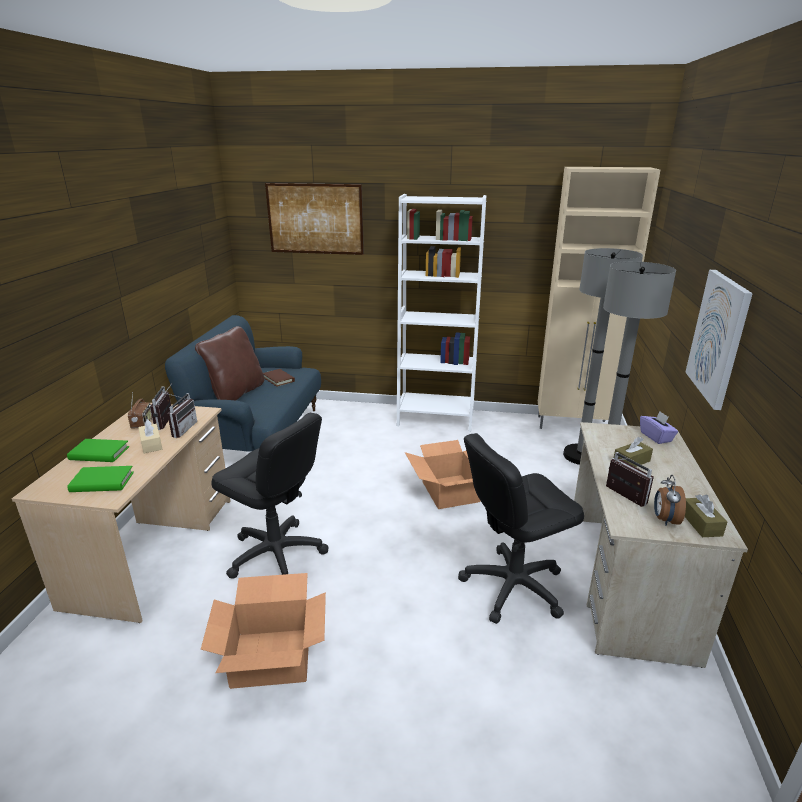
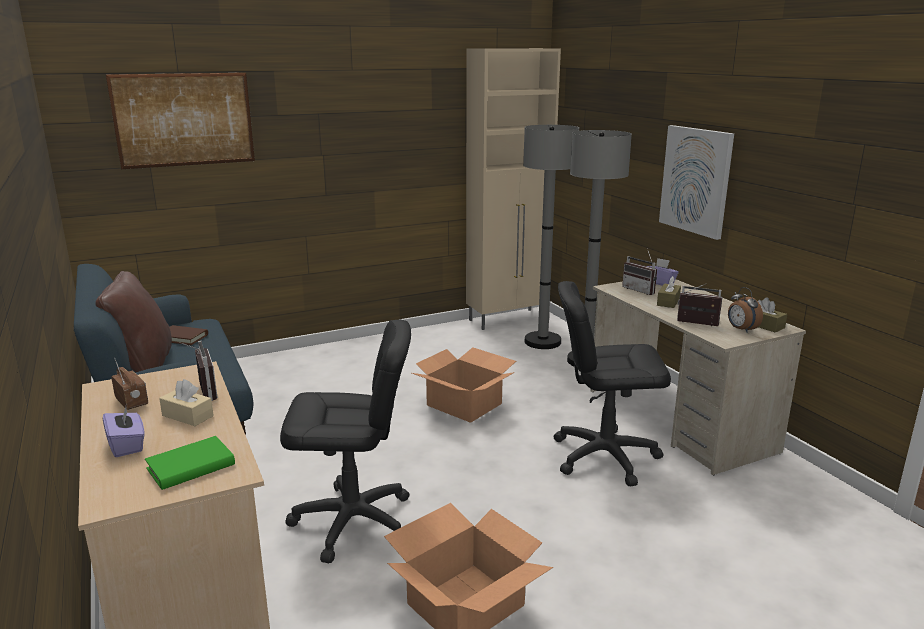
camera: 35 degrees left, 5 degrees down
(99, 453) = (127, 445): green book -> purple tissue box
(168, 422) = (169, 391): radio -> radio (641, 290)
(435, 419) = (371, 348): white bookcase -> none
(513, 586) = (604, 456): black office chair -> black office chair turned 60 degrees clockwise

